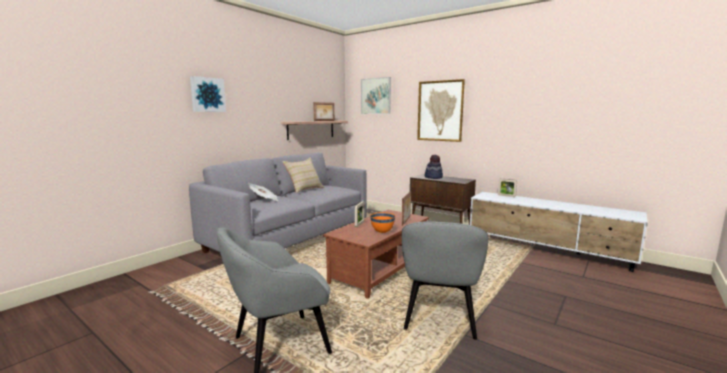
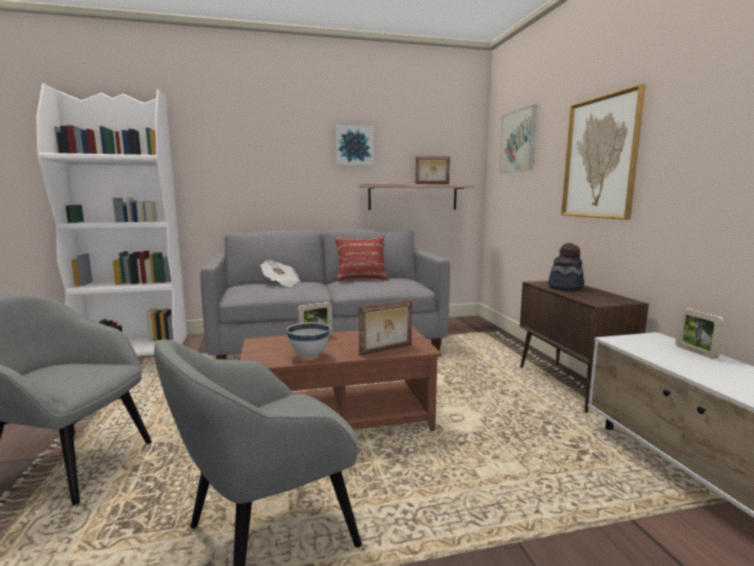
camera: 40 degrees right, 0 degrees up
(130, 283) = (133, 347): none -> white bookcase
(207, 95) = (249, 149): picture -> picture (354, 146)
(304, 189) = (361, 279): beige pillow -> red pillow
(382, 232) = (309, 356): orange bowl -> white bowl

